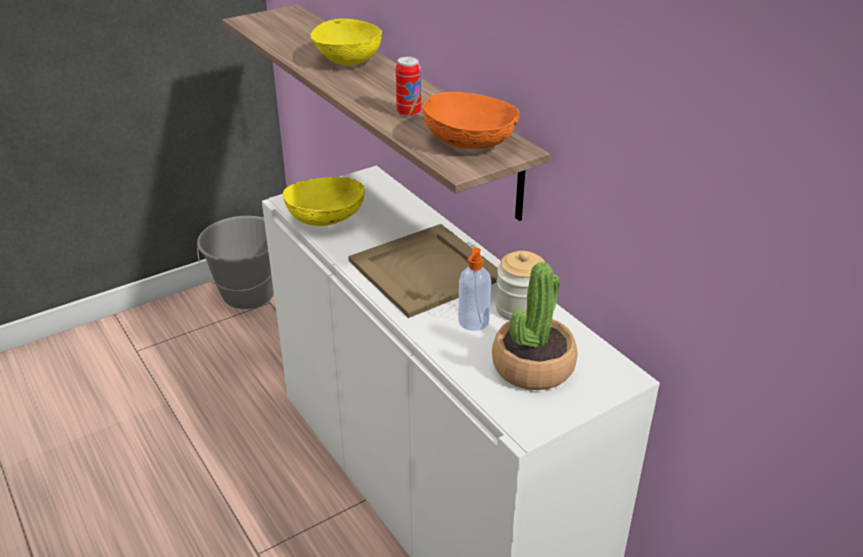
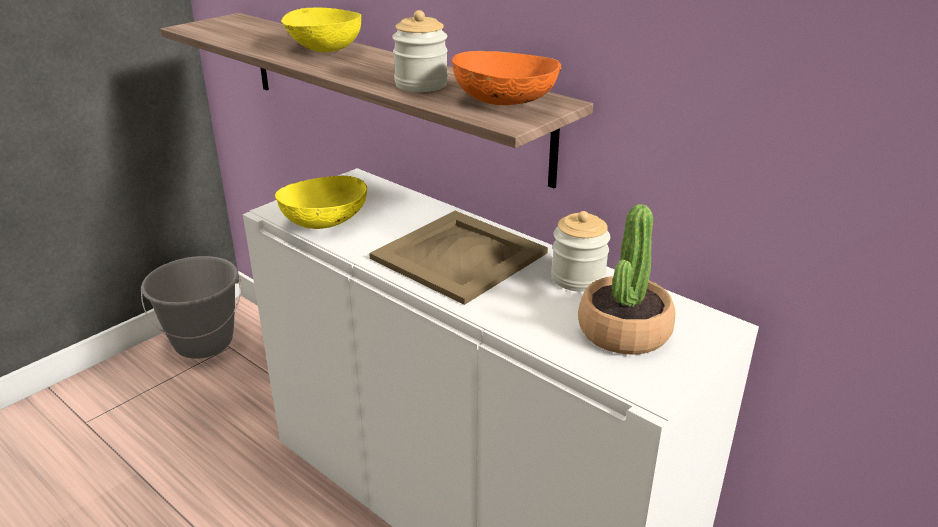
camera: 15 degrees left, 5 degrees down
(408, 113) = (421, 85): can -> jar
(473, 322) = (536, 298): soap dispenser -> none

